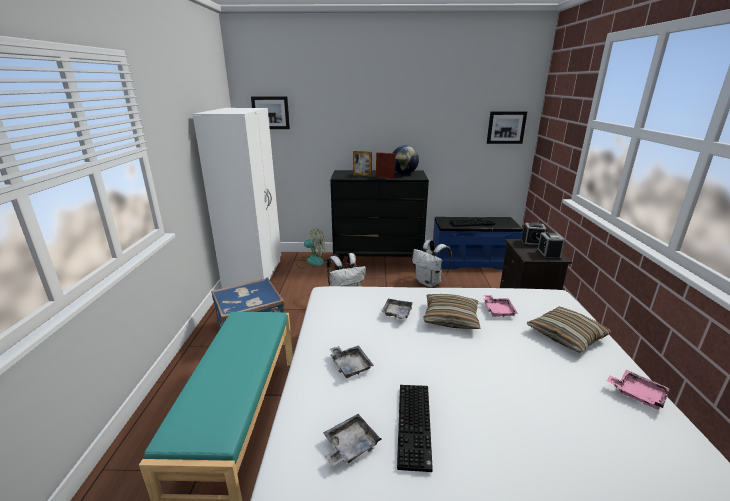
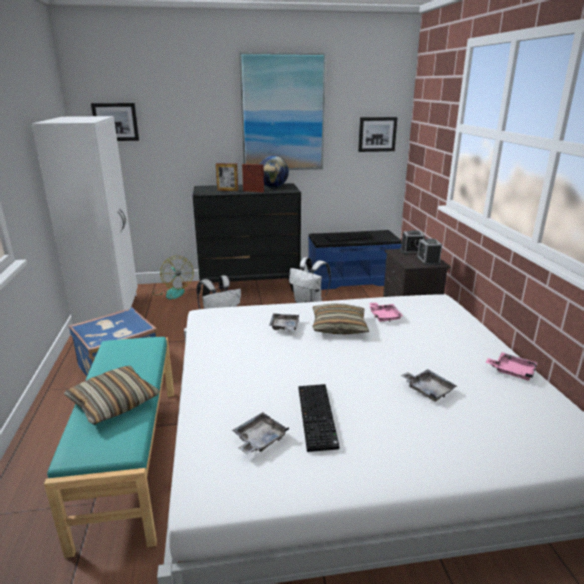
camera: 10 degrees left, 0 degrees up
(311, 261) = (173, 292): fan -> fan turned 60 degrees clockwise
(350, 365) = (245, 376): grey tray -> grey tray (428, 390)
(417, 107) = (283, 113): none -> picture
(566, 336) = (449, 332): pillow -> pillow (114, 402)

